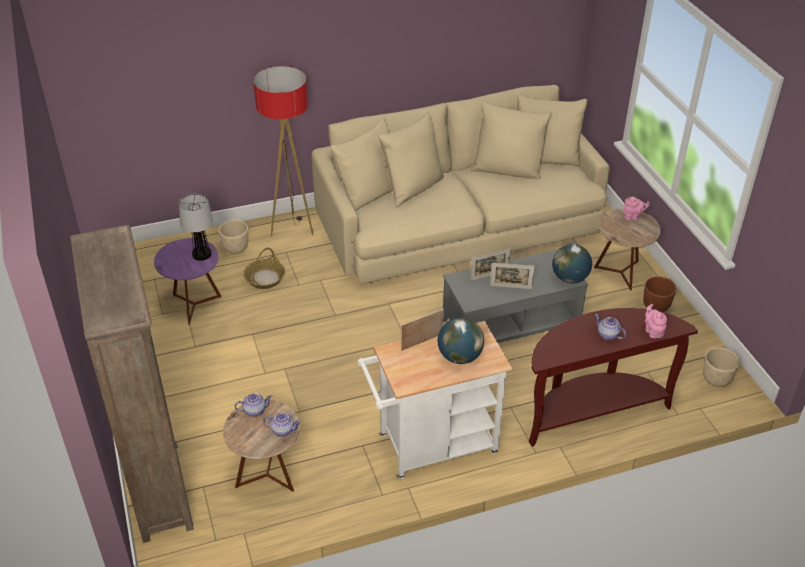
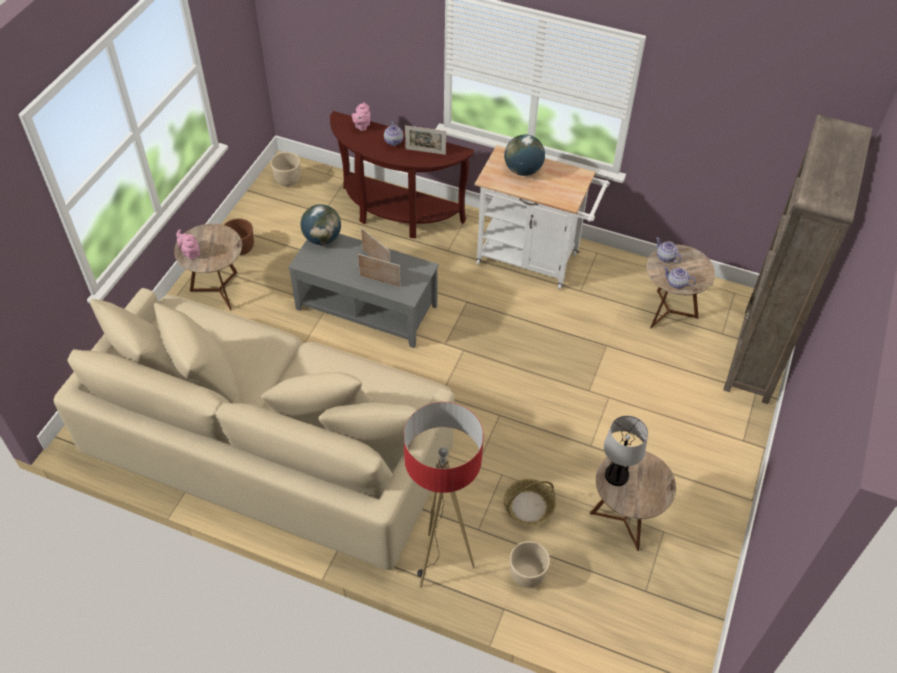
camera: 140 degrees left, 10 degrees up
(194, 305) = (623, 521): purple side table -> brown side table
(422, 342) = (538, 194): picture frame -> picture frame (425, 151)

